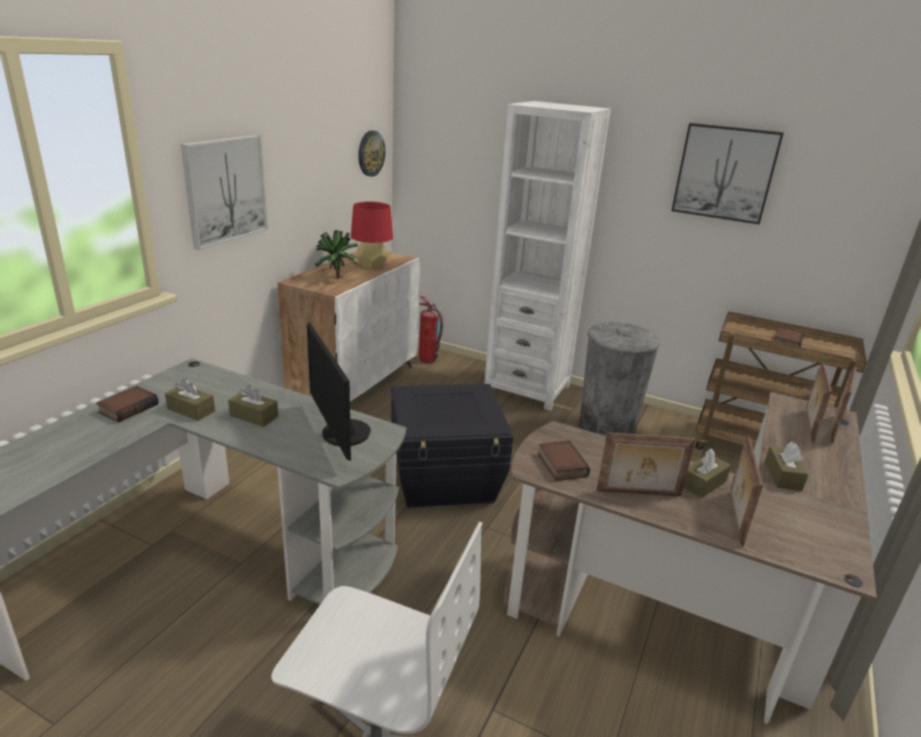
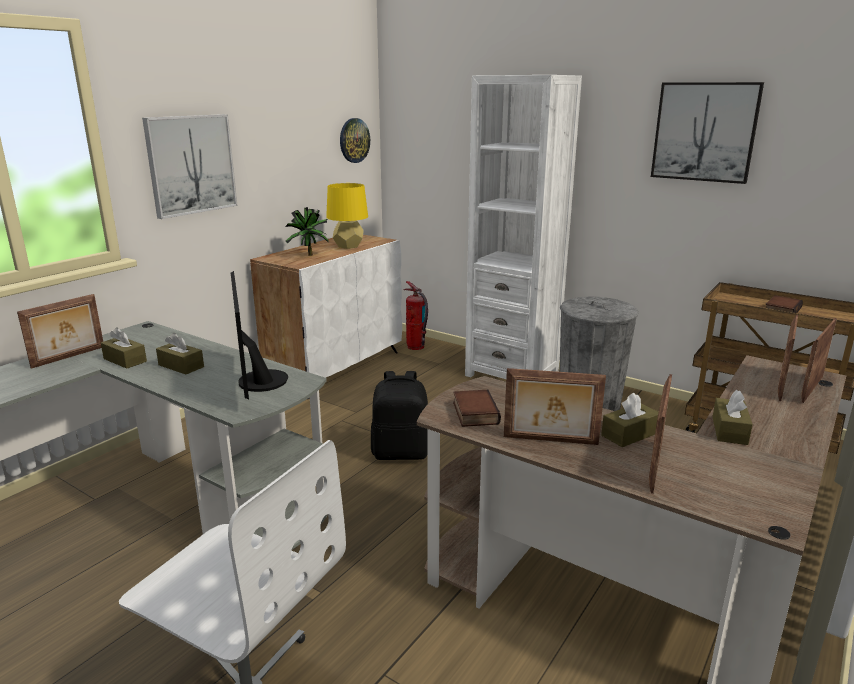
camera: 10 degrees right, 5 degrees down
(128, 407) = (69, 357): book -> picture frame
(372, 266) = (348, 246): red table lamp -> yellow table lamp
(446, 479) = (401, 453): black storage box -> black backpack

